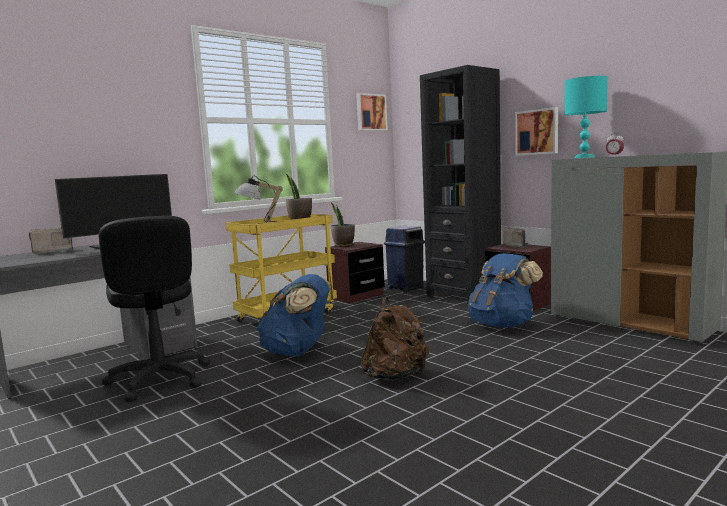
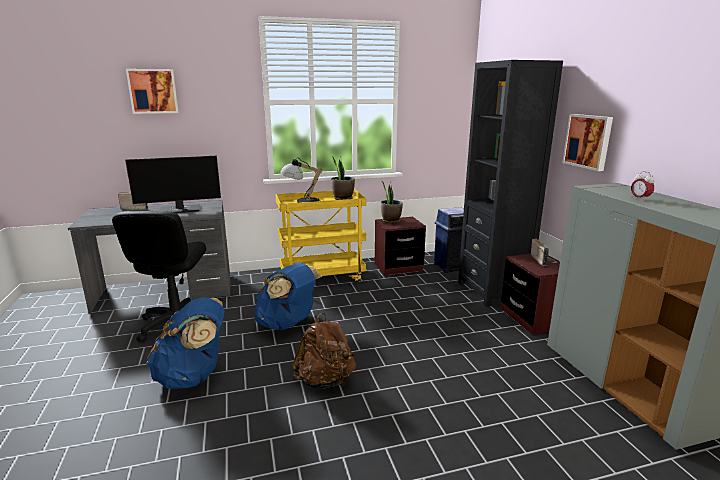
camera: 25 degrees right, 10 degrees up
(370, 112) = (447, 89): picture -> picture (153, 91)
(502, 325) = (485, 344): blue backpack -> blue backpack (193, 376)
(584, 157) = (616, 188): turquoise table lamp -> none

